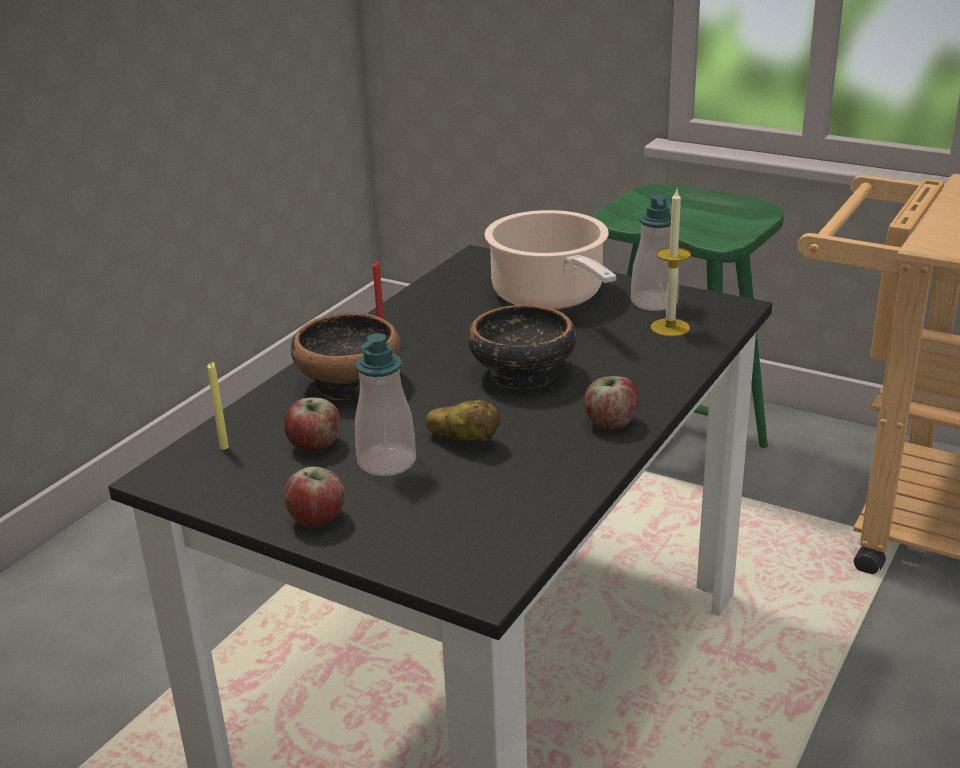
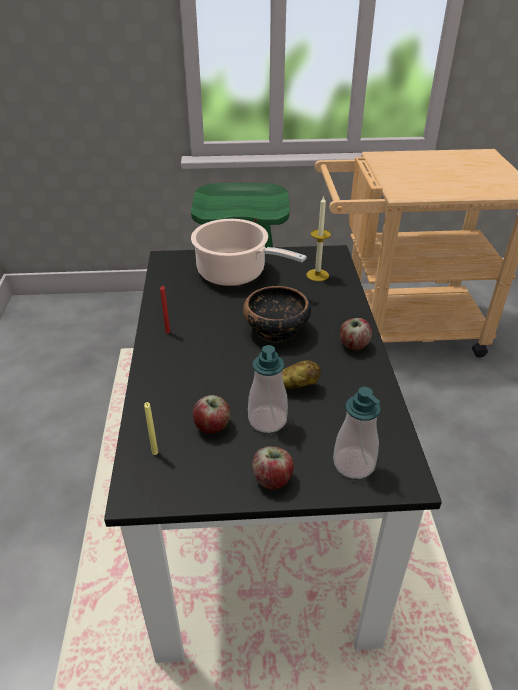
camera: 35 degrees left, 10 degrees up
(350, 383) = (184, 372): bowl -> none
(654, 302) = (292, 261): soap dispenser -> soap dispenser (354, 463)

